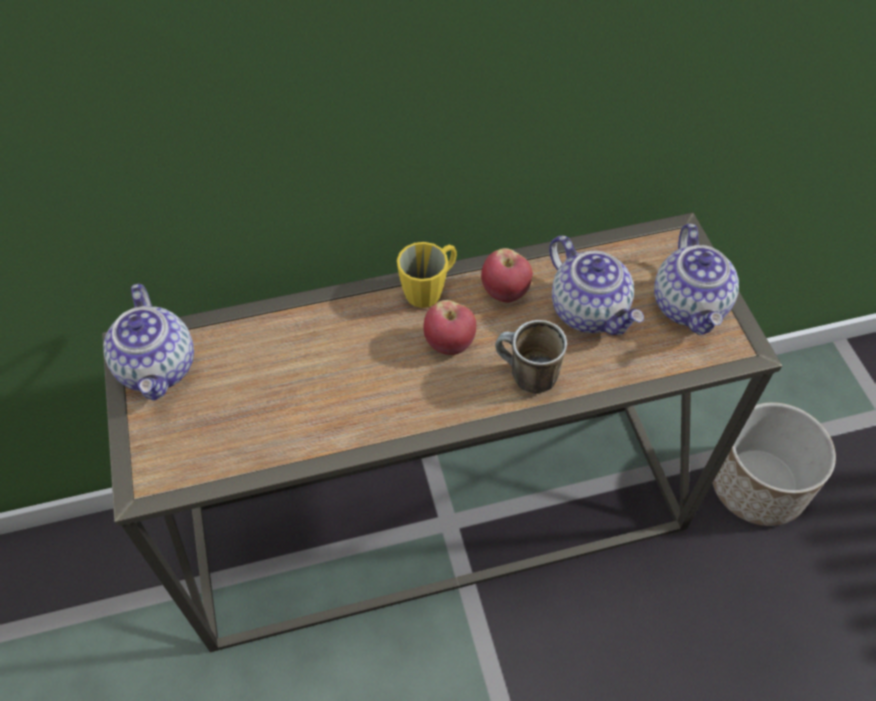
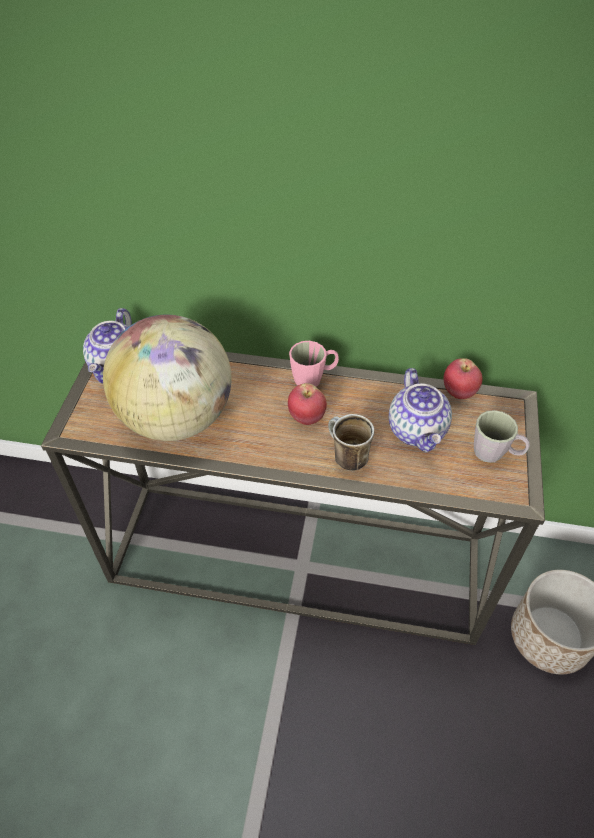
camera: 25 degrees right, 5 degrees down
(283, 408) = (177, 418): none -> globe
(430, 289) = (314, 378): yellow mug -> pink mug
(505, 292) = (364, 398): apple -> apple (459, 392)
(690, 306) = (495, 453): teapot -> grey mug

